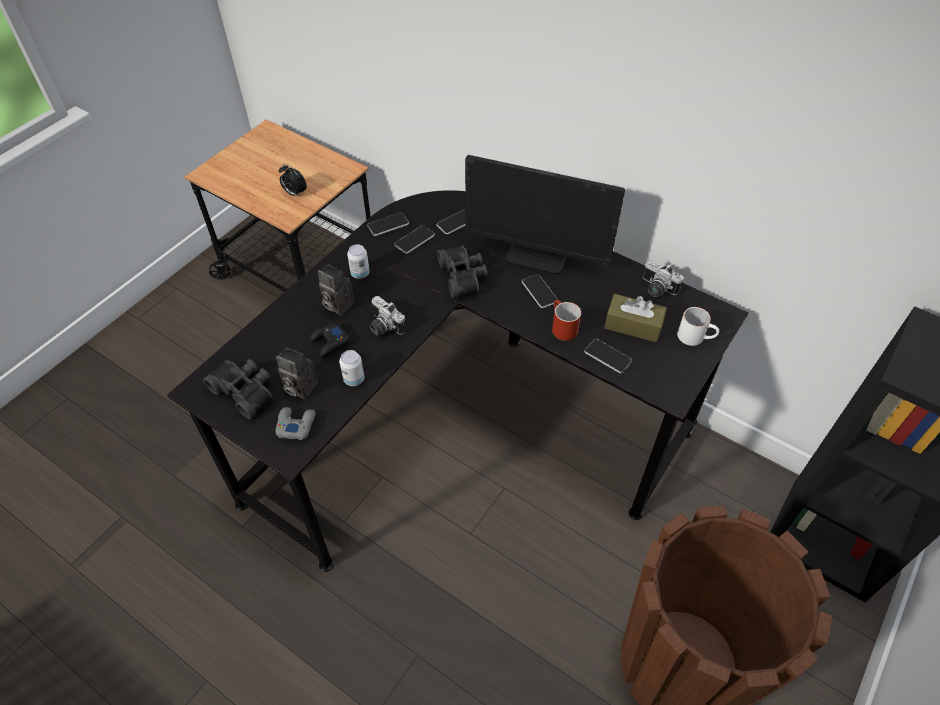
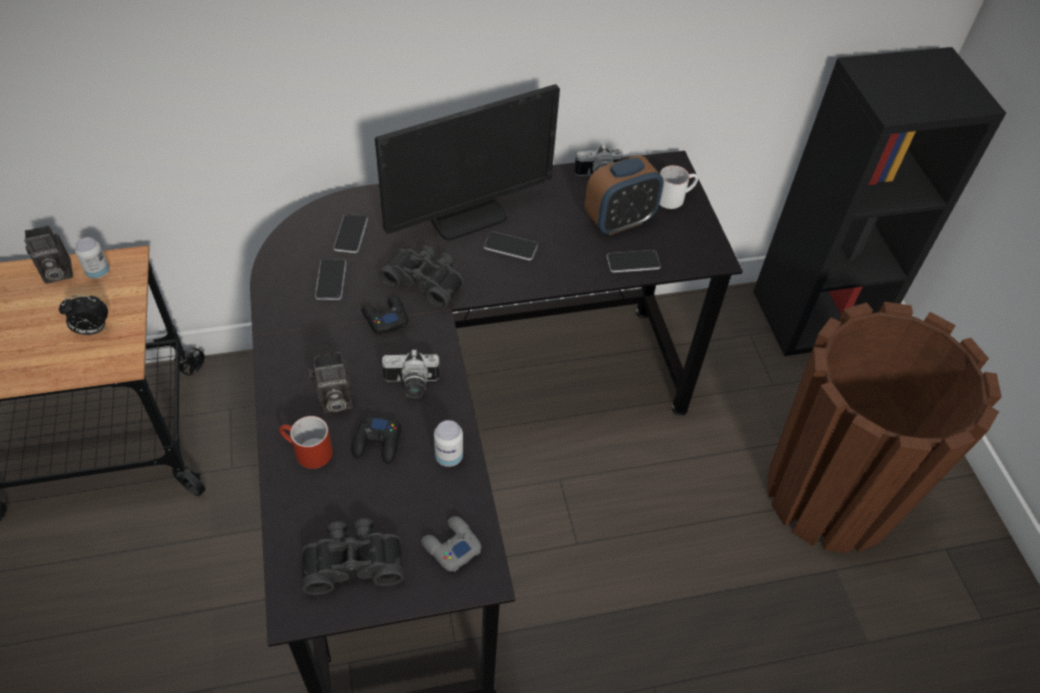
camera: 50 degrees left, 0 degrees up
(299, 387) = (404, 510): camera -> camera (56, 273)
(360, 273) = (317, 352): can -> can (98, 272)
(388, 225) = (282, 283): phone -> none
(416, 281) = (385, 318): none -> black game controller
(561, 327) = (567, 265): red mug -> red mug (306, 452)
(633, 325) = (619, 221): brown tissue box -> alarm clock

